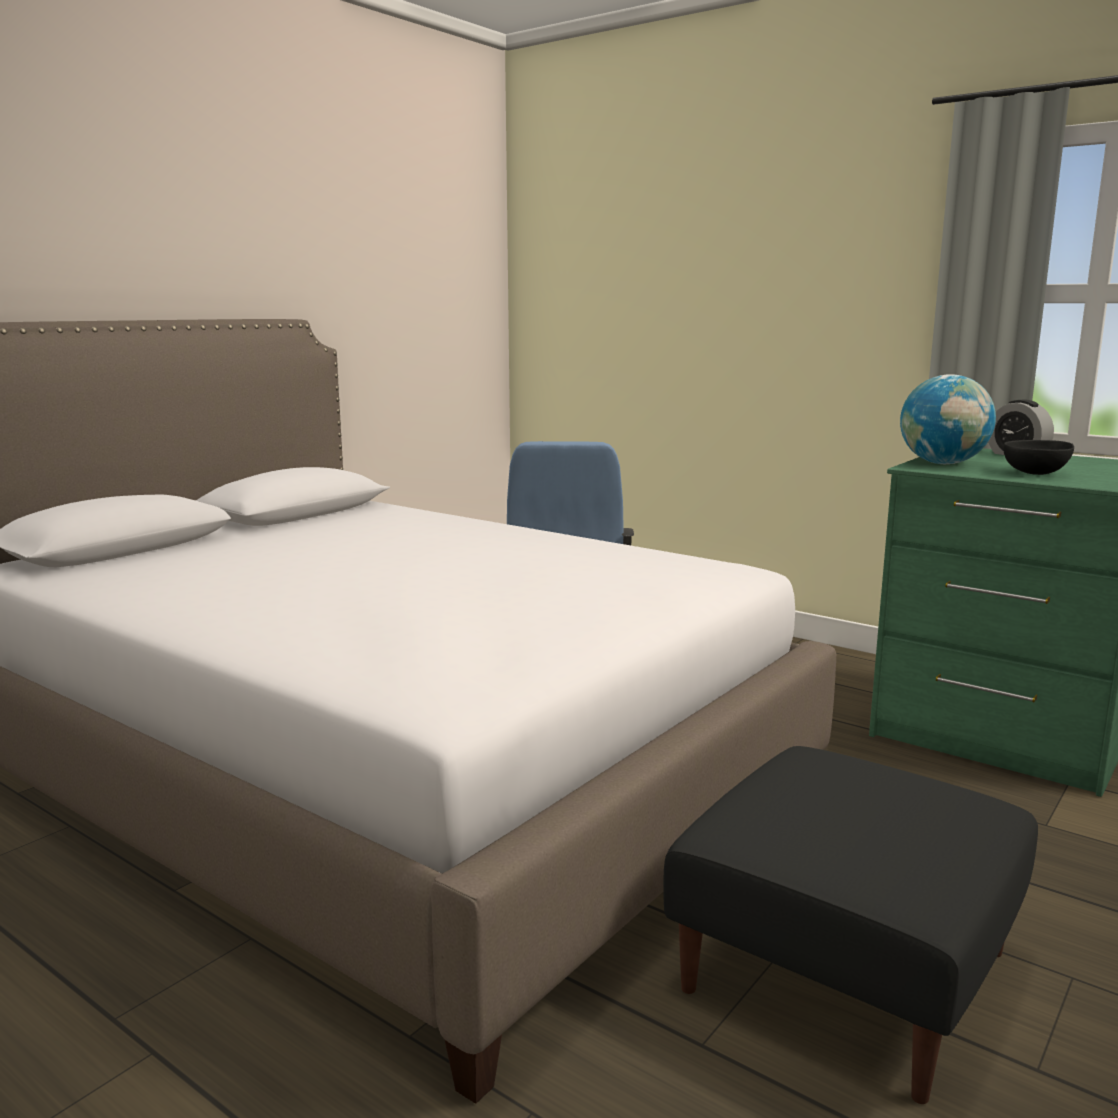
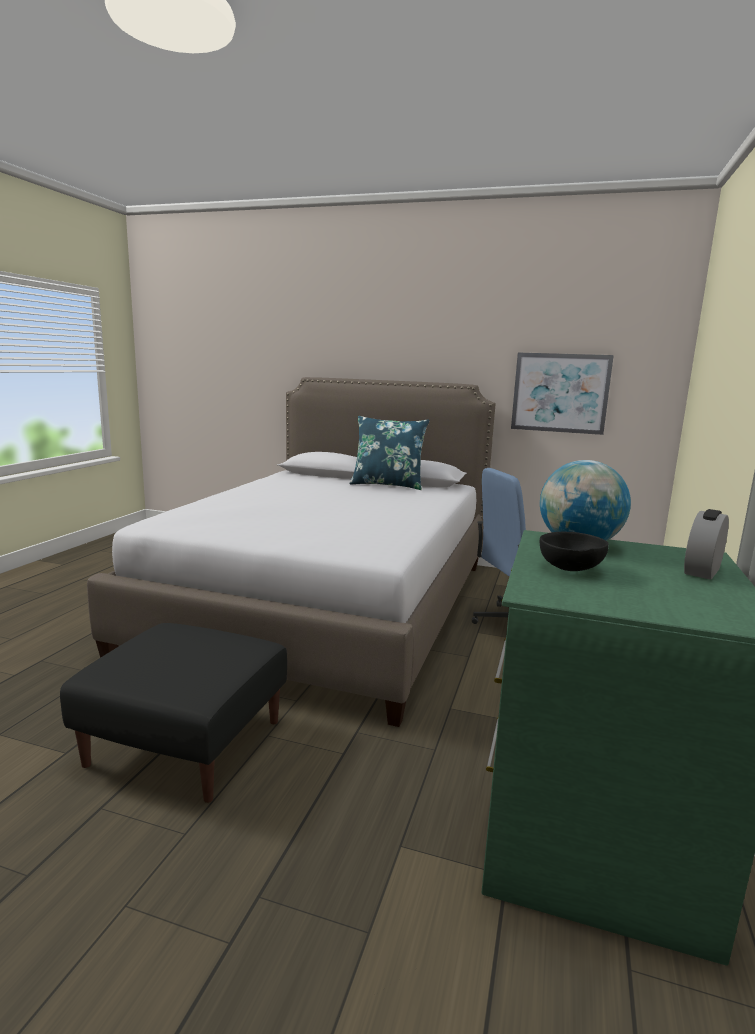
camera: 70 degrees right, 0 degrees up
(293, 527) = (387, 485): none -> blue pillow
(394, 325) = (560, 393): none -> picture

